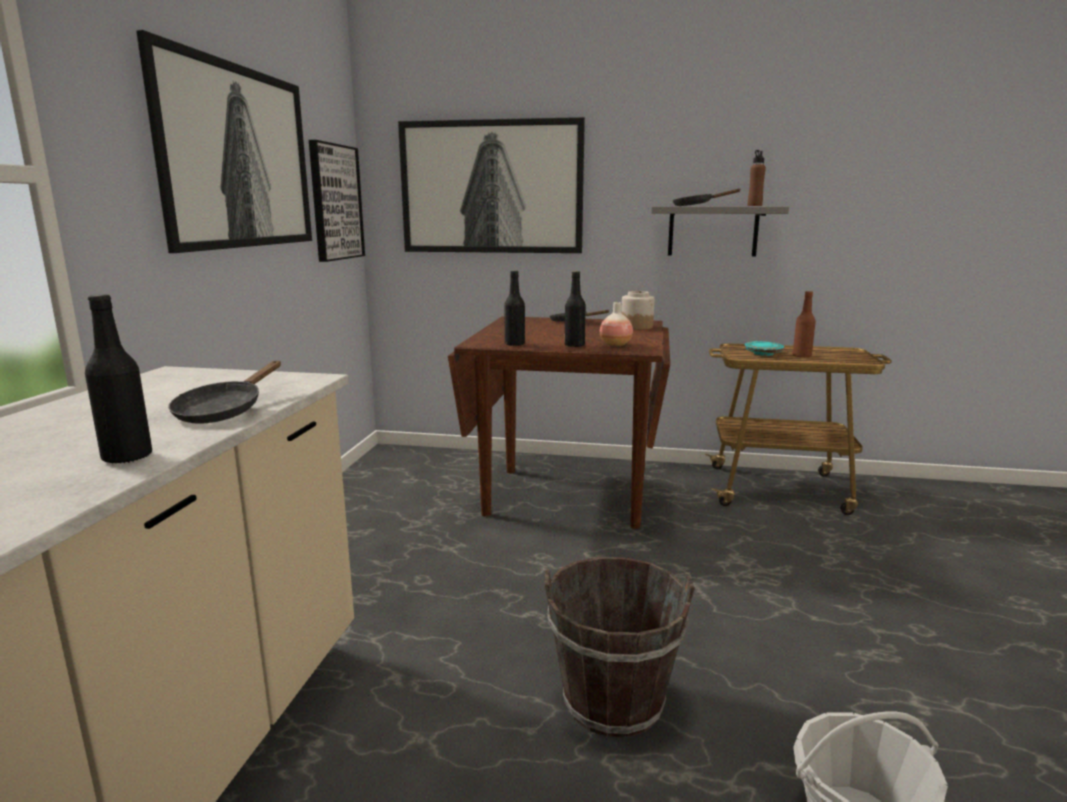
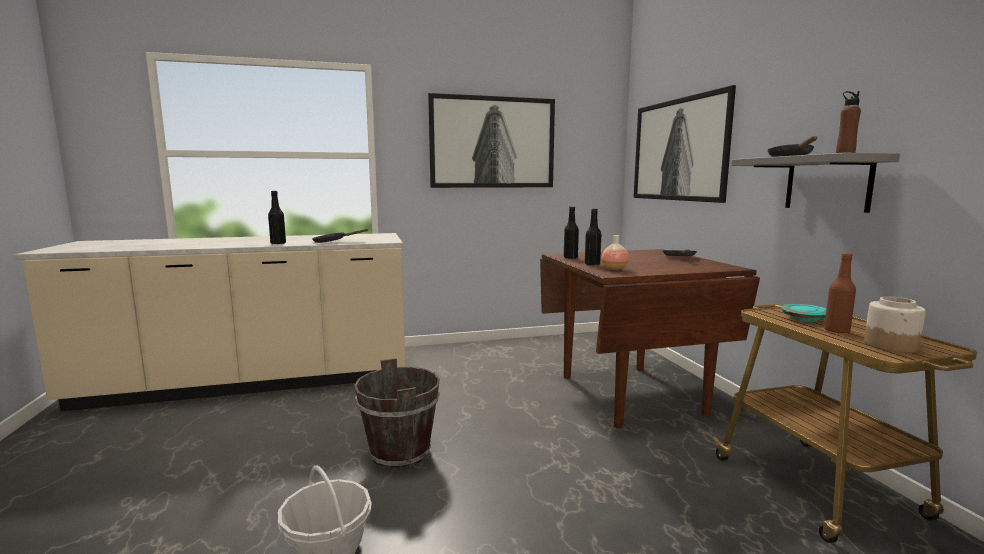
camera: 65 degrees right, 5 degrees down
(335, 202) = (589, 165): picture -> none
(636, 327) = (701, 267): jar -> jar (891, 345)

